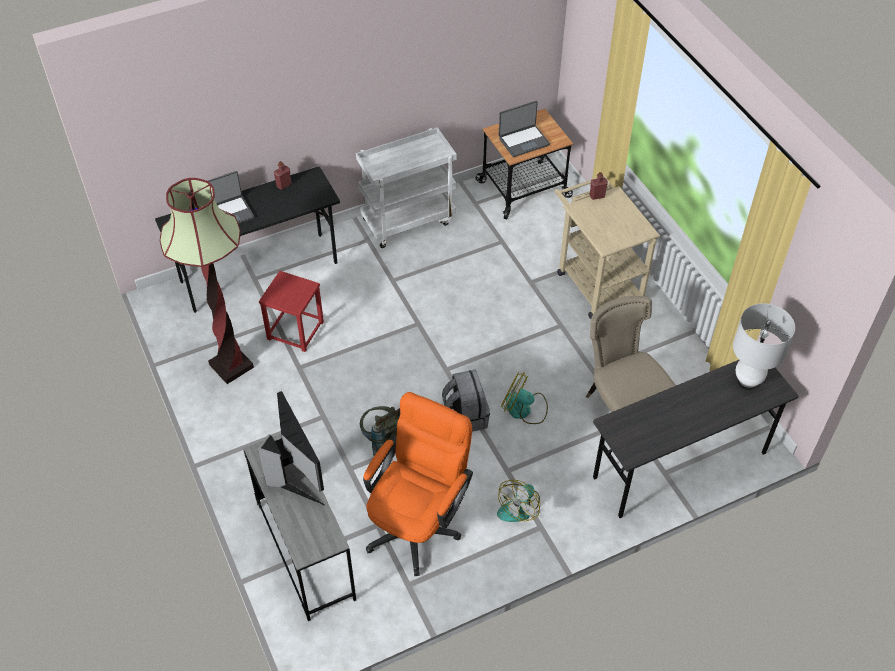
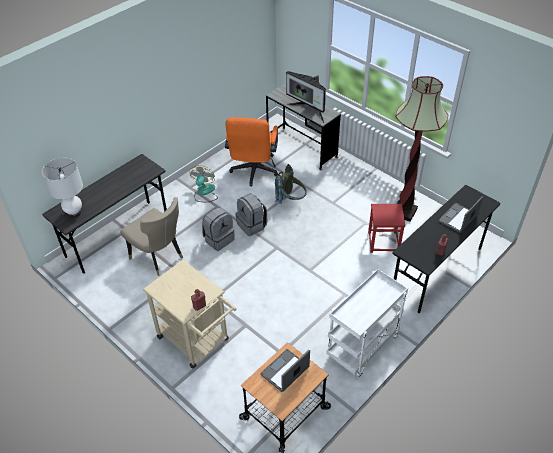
camera: 160 degrees right, 5 degrees down
(524, 409) = (219, 239): fan -> grey backpack

